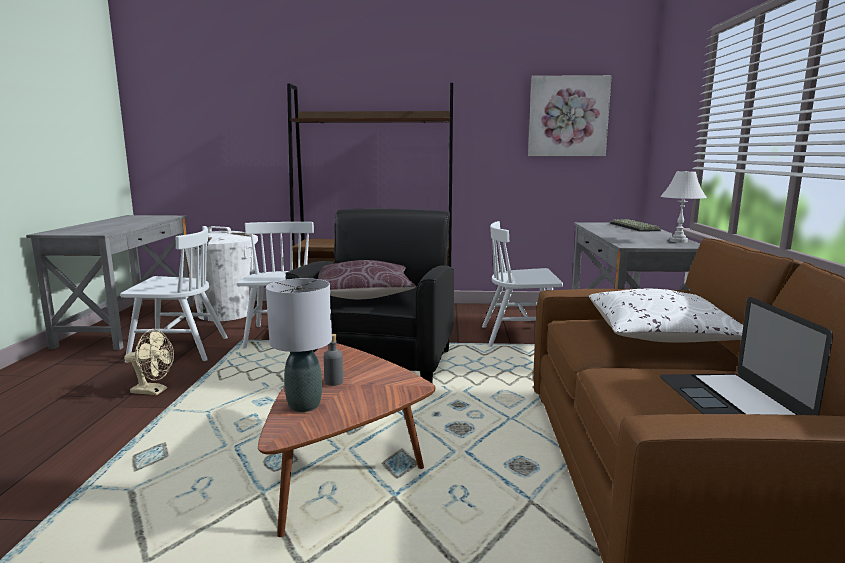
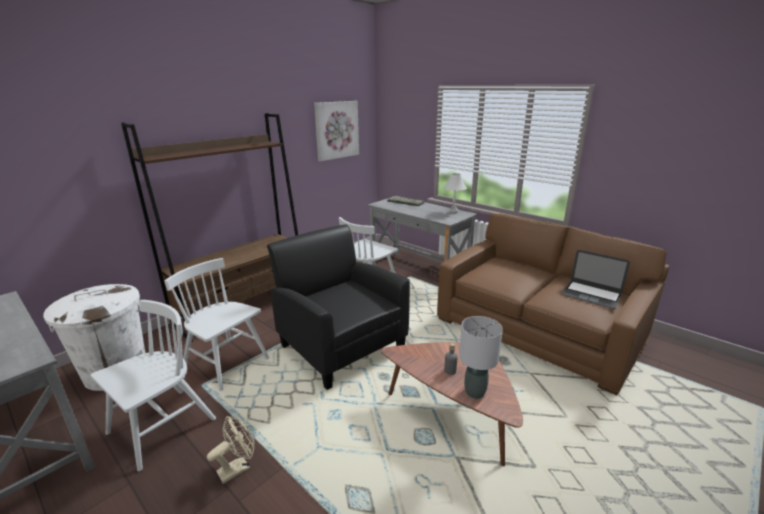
camera: 50 degrees left, 10 degrees up
(362, 294) = (342, 305): brown pillow -> none
(659, 335) = (514, 271): white pillow -> none

